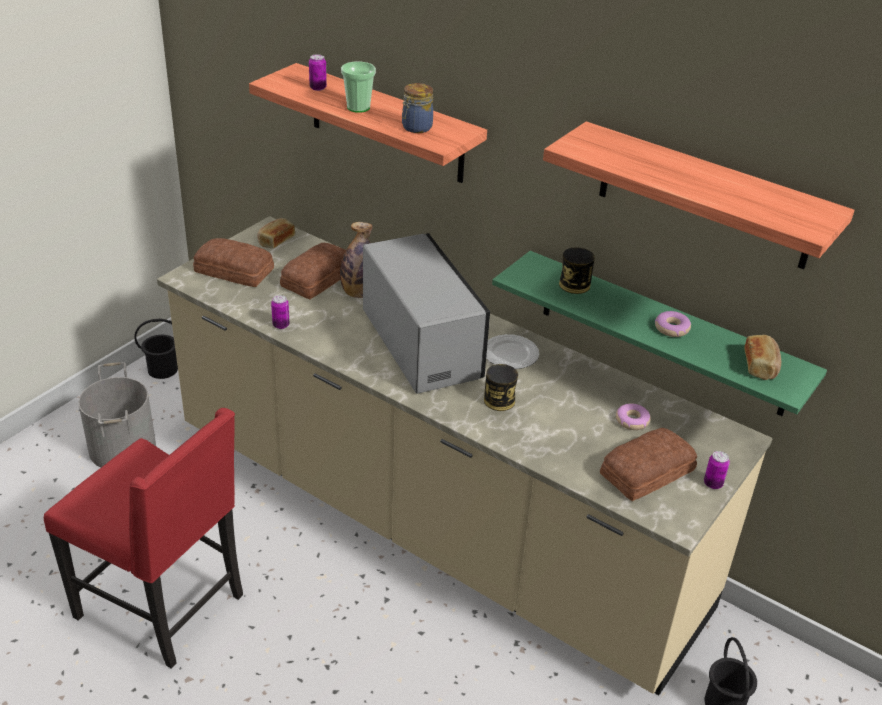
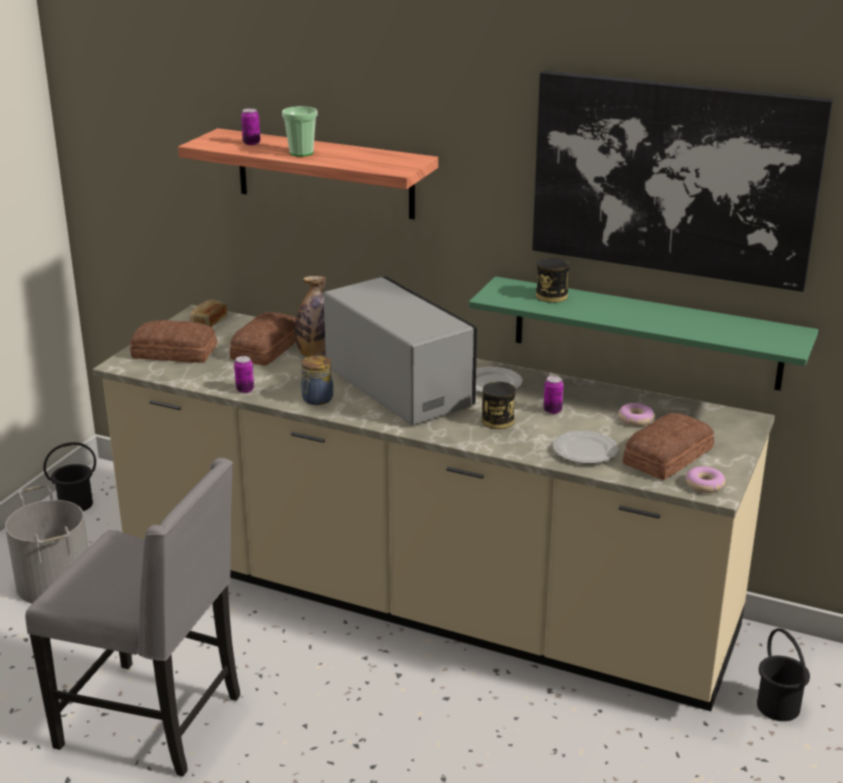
camera: 10 degrees left, 10 degrees down
(164, 606) = (155, 720): red chair -> grey chair
(416, 128) = (367, 161): jar -> jar (316, 399)
(569, 452) = (585, 451): none -> plate
(672, 329) = (660, 317): donut -> donut (704, 485)
(704, 196) = (673, 178): shelf -> picture
(713, 484) = (734, 456): can -> can (552, 410)
(761, 366) = (756, 333): bread -> none

